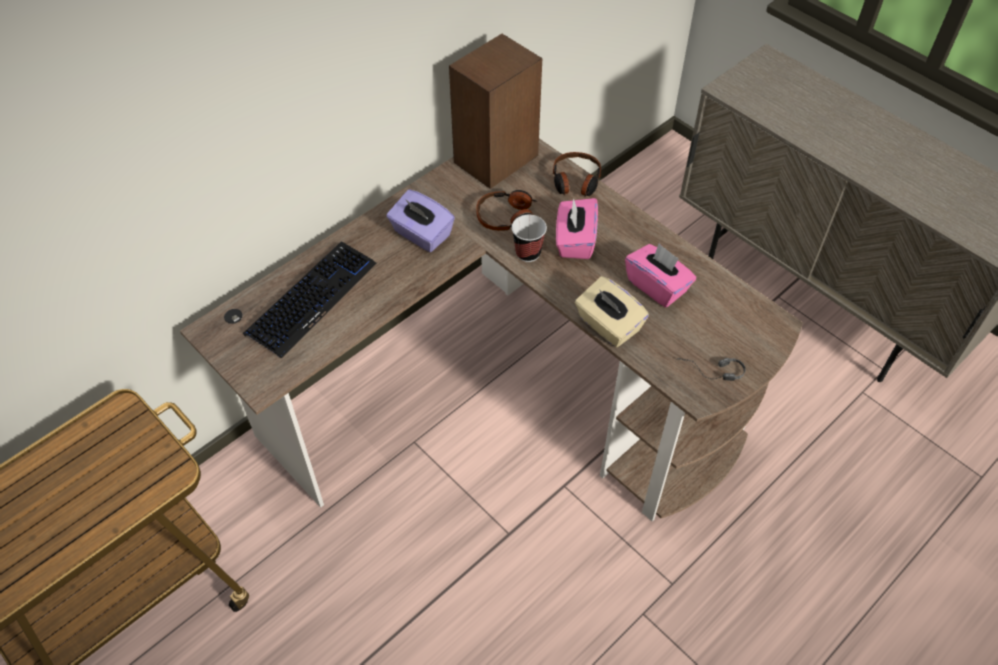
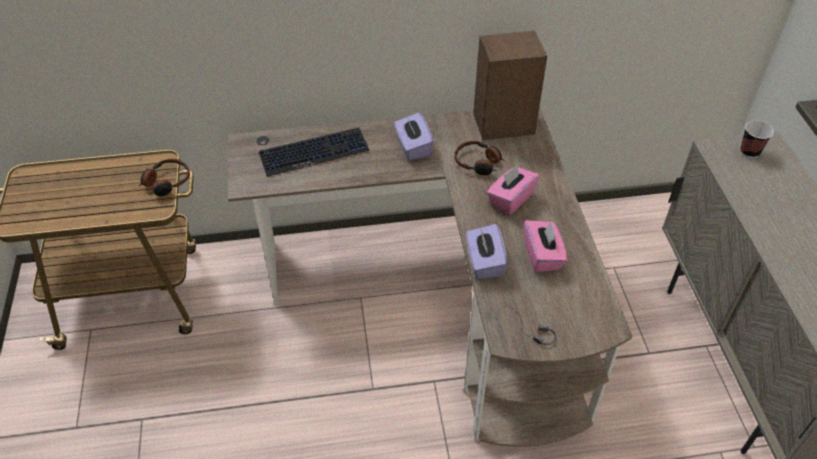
camera: 35 degrees right, 5 degrees down
(528, 253) = (471, 191): cup -> cup (749, 151)
(575, 182) = (546, 162): headphones -> headphones (166, 182)
(608, 325) = (484, 262): beige tissue box -> purple tissue box

